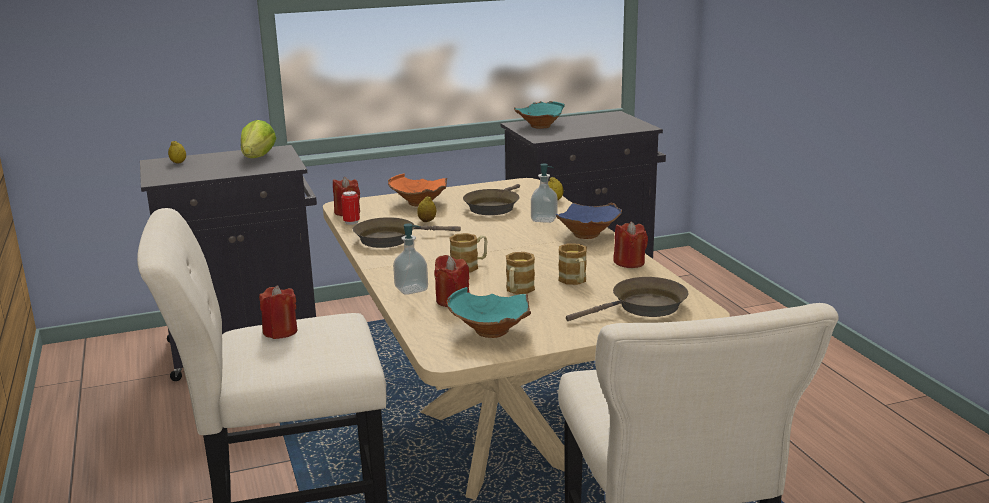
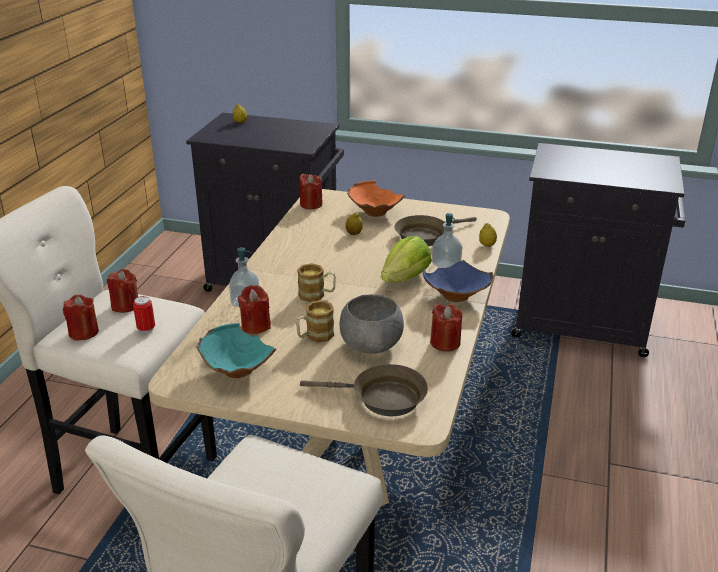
camera: 35 degrees right, 10 degrees up
(258, 157) = (296, 132): lettuce -> lettuce (405, 278)
(271, 363) = (84, 332): none -> red candle
(351, 222) = (300, 216): can -> can (146, 329)
(390, 239) = (302, 244): brown frying pan -> none
(539, 126) = (566, 156): turquoise bowl -> none
(574, 281) = (370, 345): mug -> grey bowl

